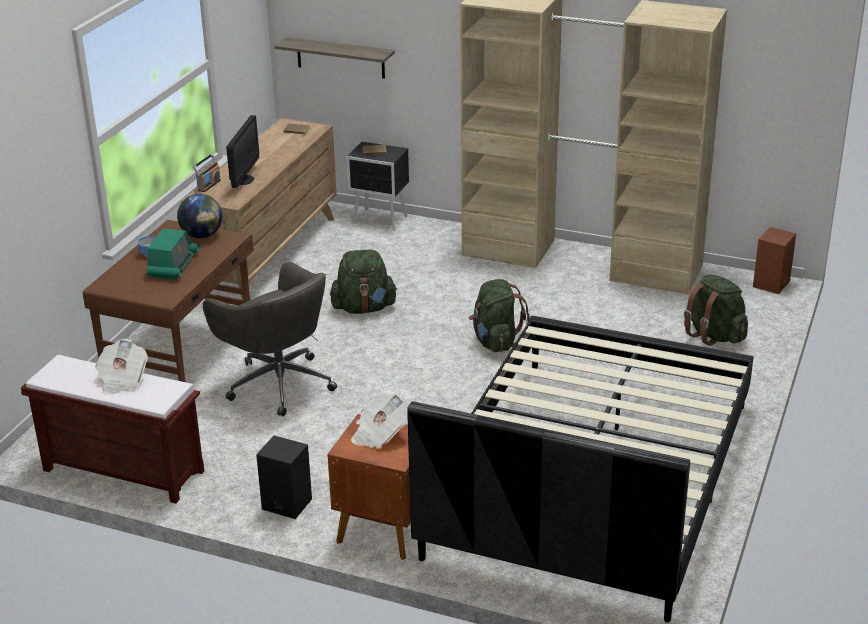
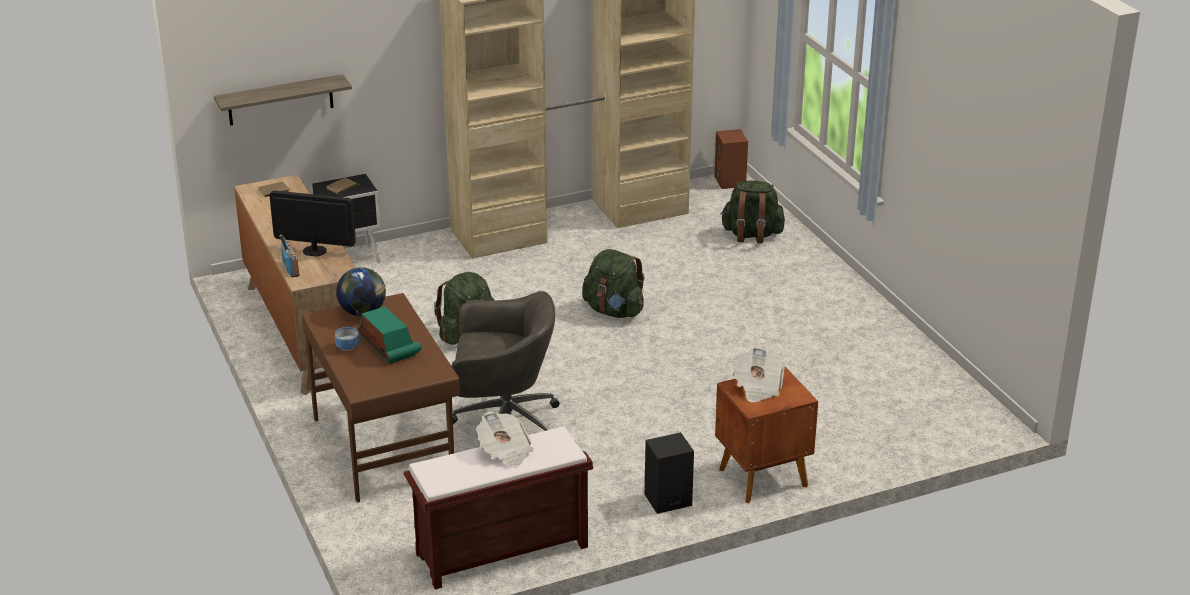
camera: 45 degrees left, 0 degrees up
(244, 180) = (314, 251): monitor -> monitor turned 45 degrees counterclockwise
(591, 478) = (832, 369): black bed -> none

